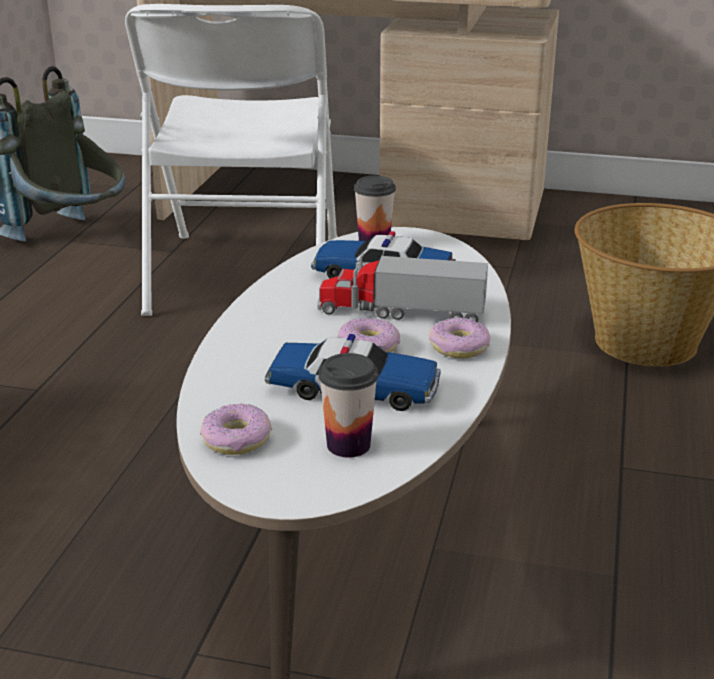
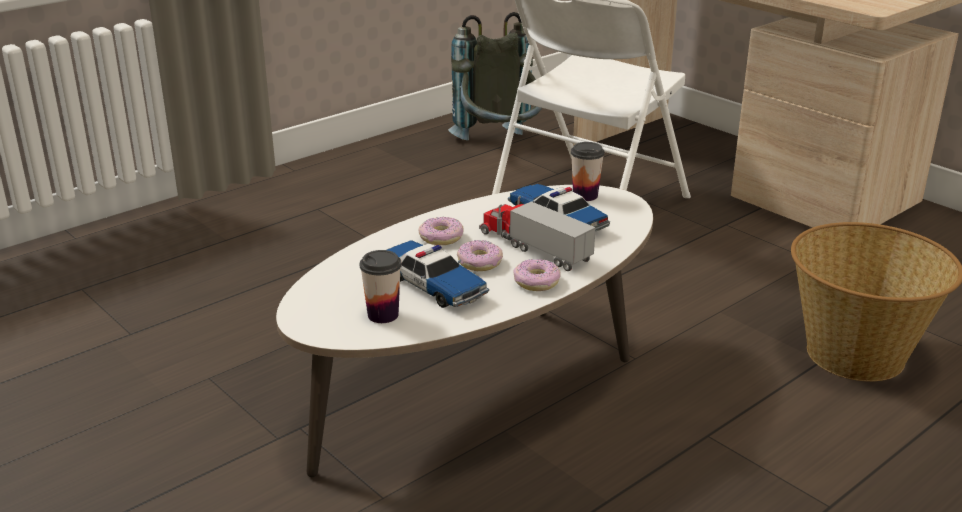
camera: 35 degrees right, 0 degrees up
(237, 439) = (328, 289): donut -> donut (441, 237)

